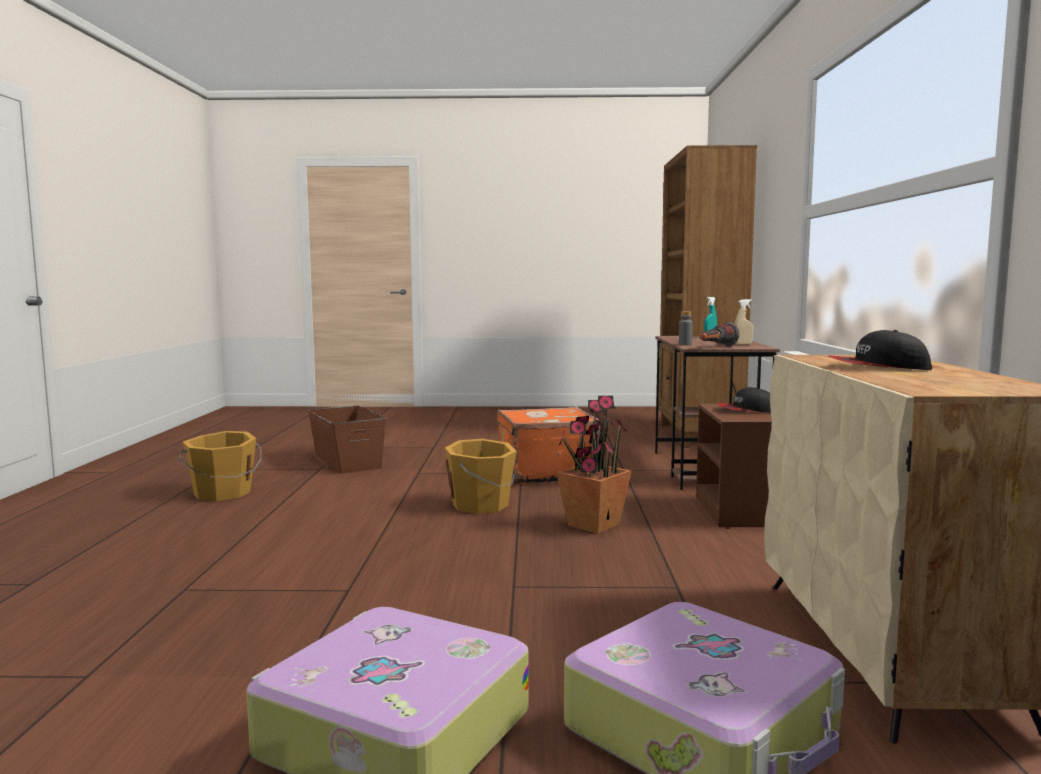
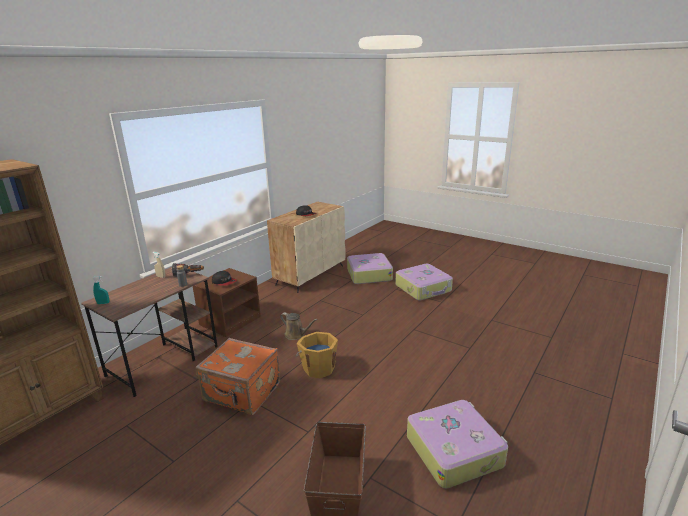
camera: 145 degrees left, 15 degrees up
(222, 493) = (454, 450): orange bucket -> suitcase
(592, 525) = (296, 335): potted plant -> brown watering can

